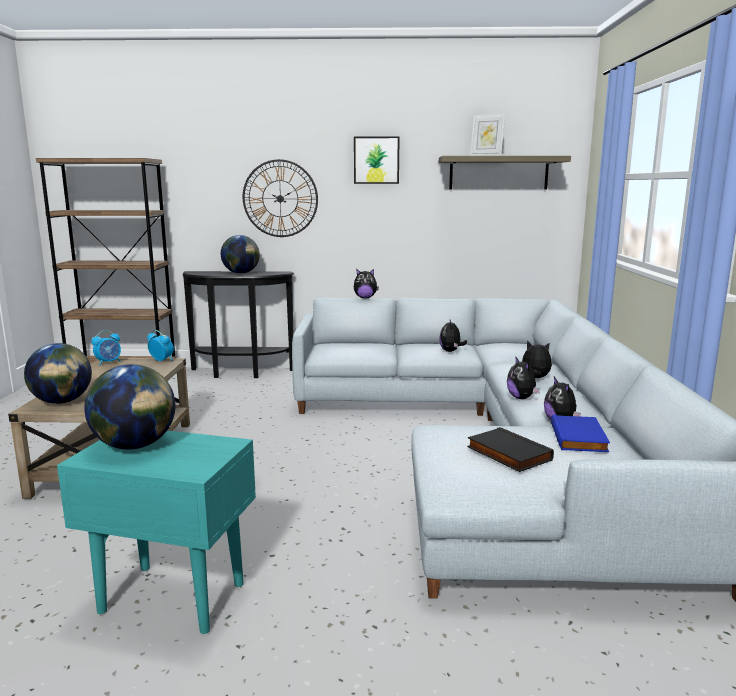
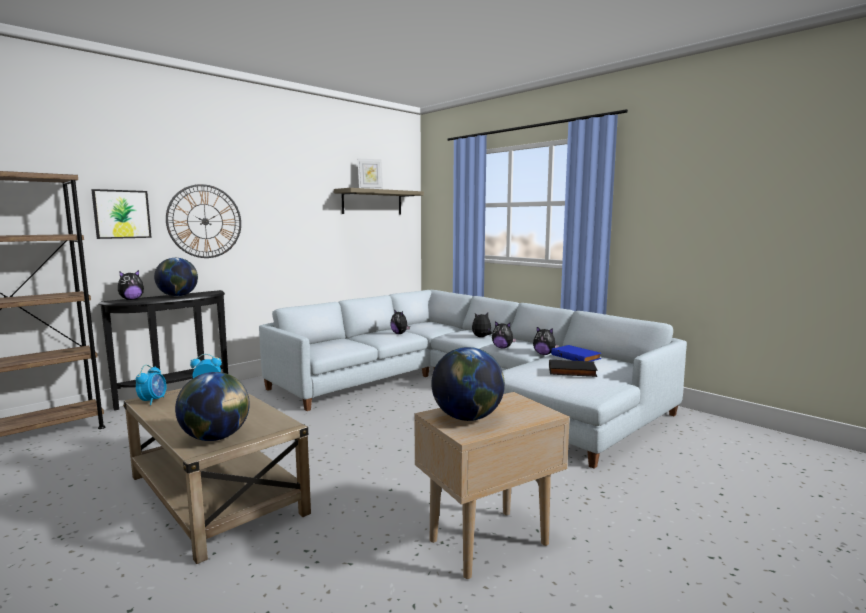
camera: 45 degrees left, 5 degrees down
(171, 597) = (487, 543): turquoise side table -> beige side table
(365, 298) = (315, 303): plush toy -> plush toy (131, 299)
(376, 160) = (288, 189): picture -> picture (121, 214)

